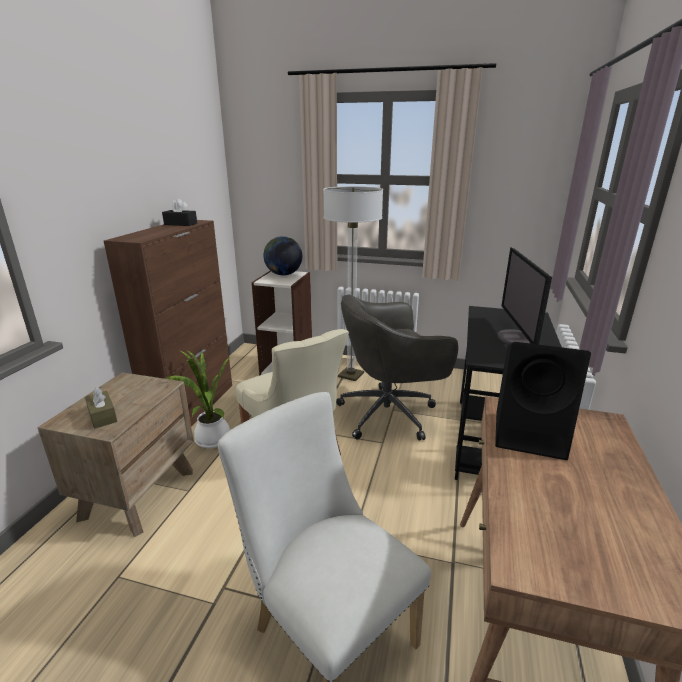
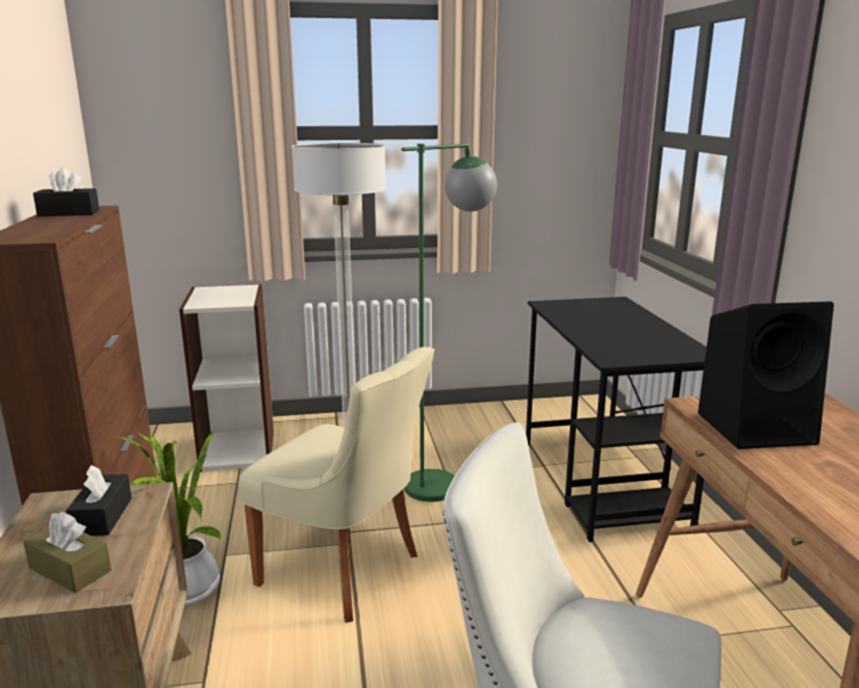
camera: 25 degrees left, 5 degrees down
(138, 392) = (102, 517): none -> black tissue box
(283, 274) = (222, 292): globe -> none
(390, 413) = (445, 480): grey office chair -> green floor lamp
(517, 338) = (625, 329): monitor -> none

